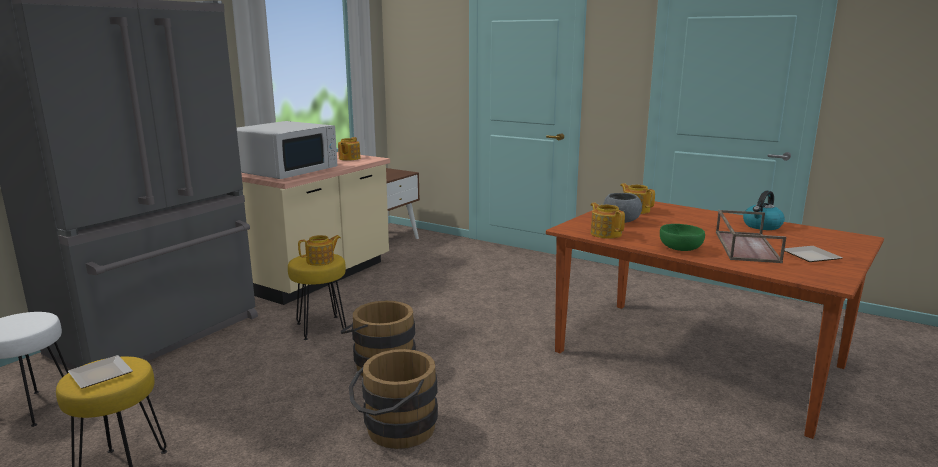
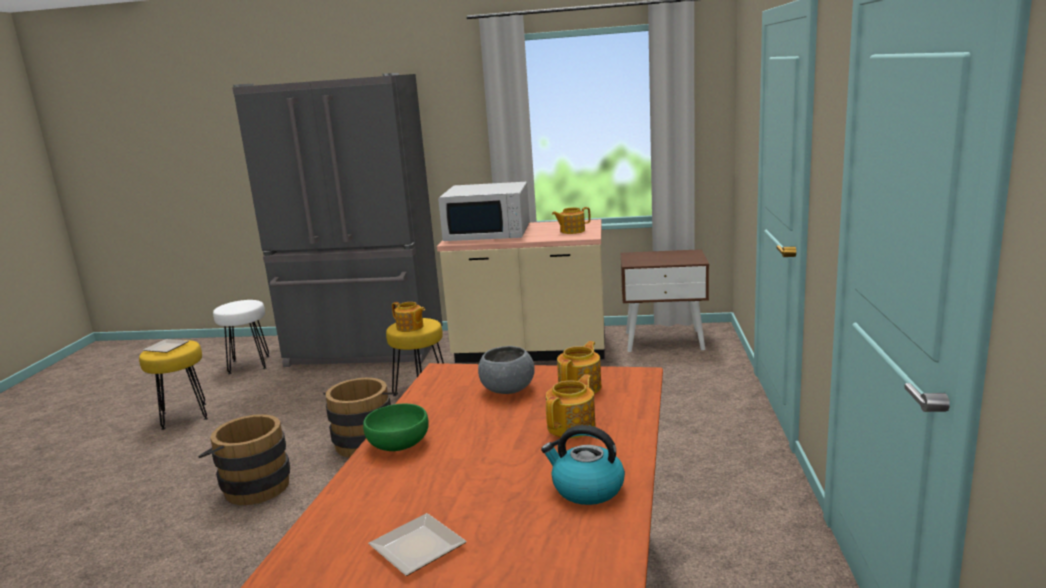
camera: 65 degrees right, 0 degrees up
(606, 233) = (435, 392): teapot -> teapot (572, 426)
(745, 246) = (442, 486): brown tray -> none

